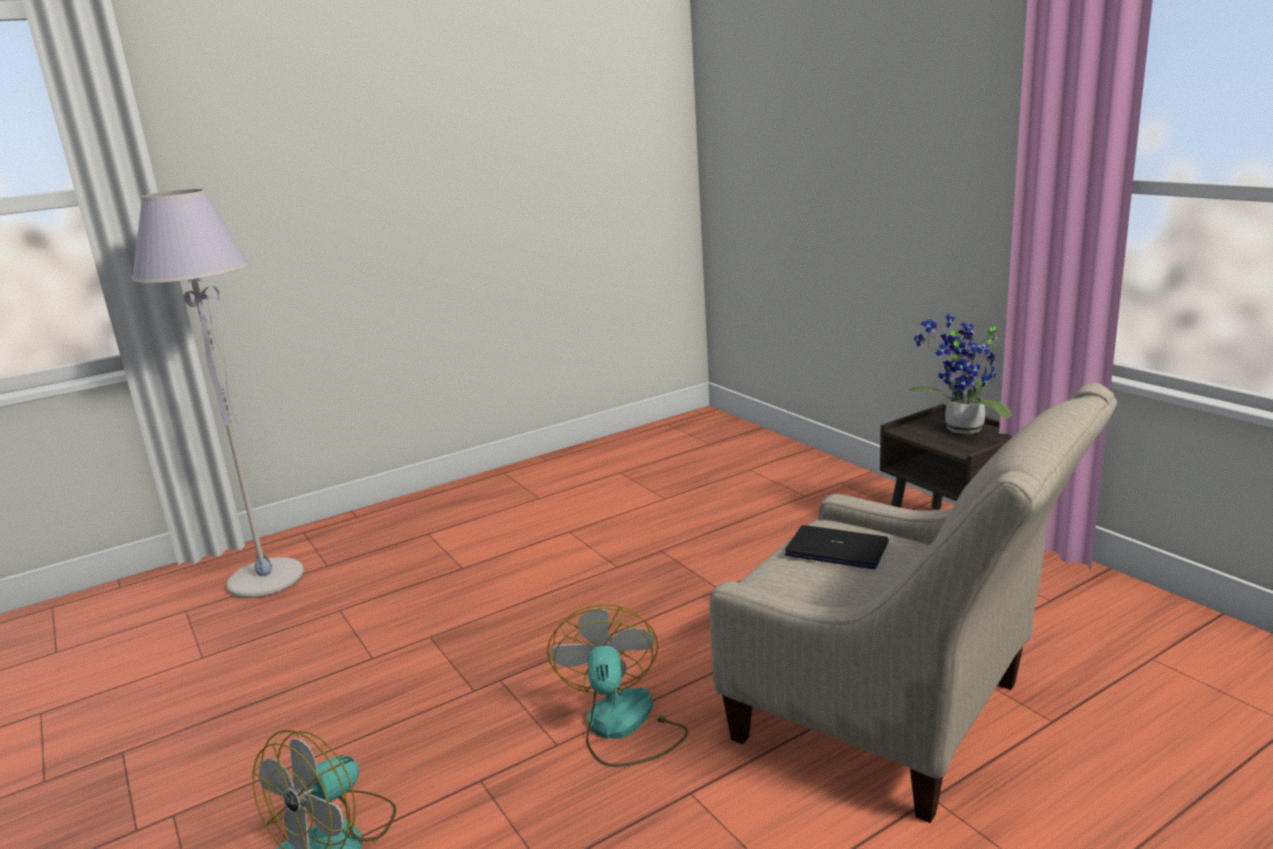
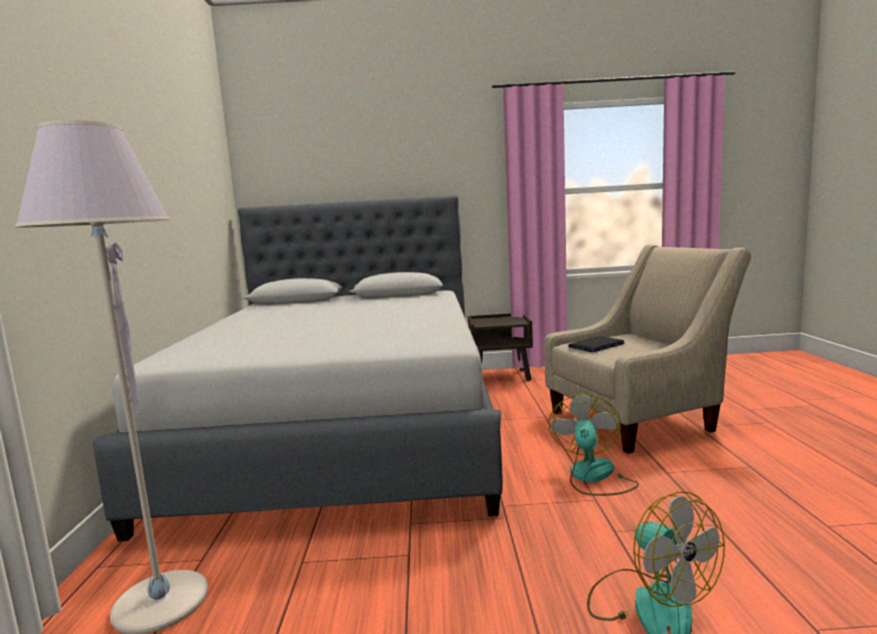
camera: 60 degrees left, 10 degrees down
(622, 727) = (593, 477): fan -> fan turned 75 degrees clockwise
(623, 510) = (345, 430): none -> grey bed
(960, 430) = (497, 320): potted plant -> none

